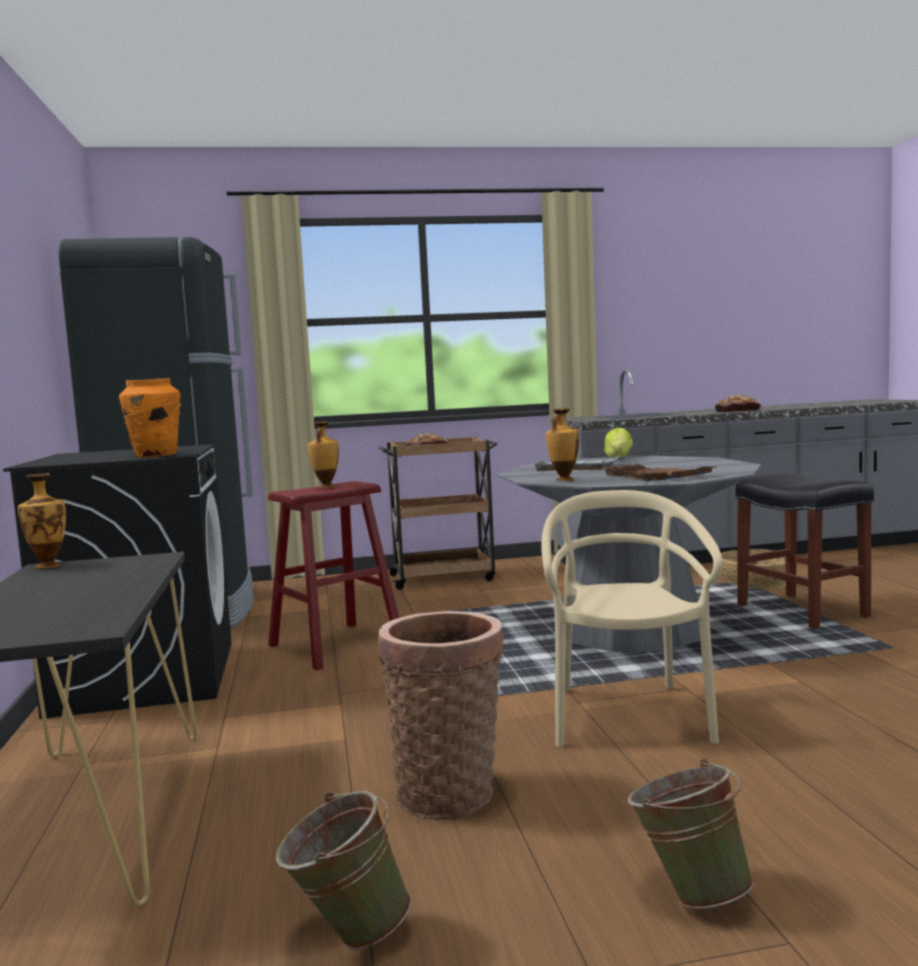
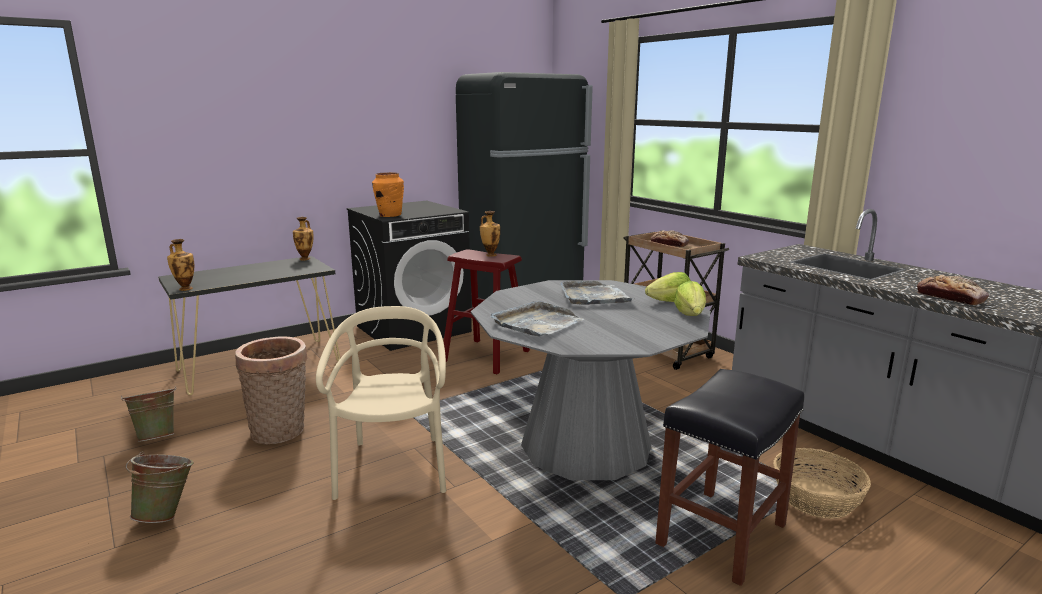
camera: 65 degrees right, 10 degrees up
(563, 480) = (510, 300): vase -> vase (185, 288)
(627, 716) = (393, 468): beige chair -> beige chair turned 75 degrees counterclockwise
(655, 476) = (536, 323): brown tray -> grey tray
(661, 457) = (690, 314): none -> lettuce

